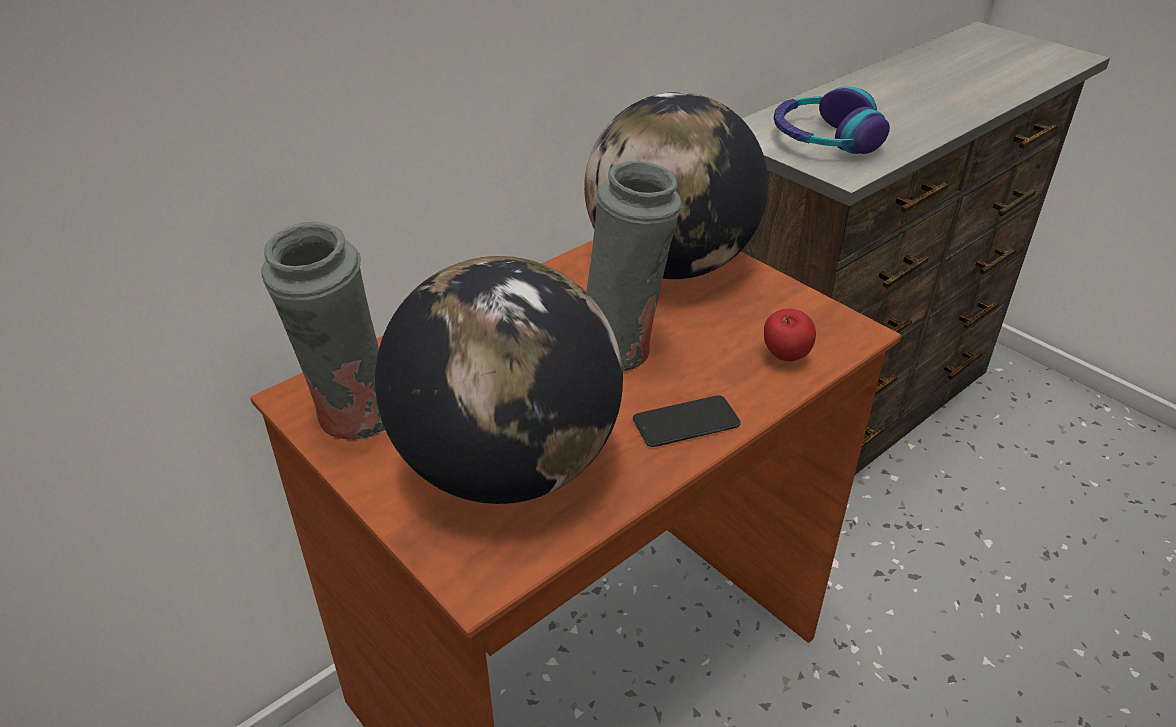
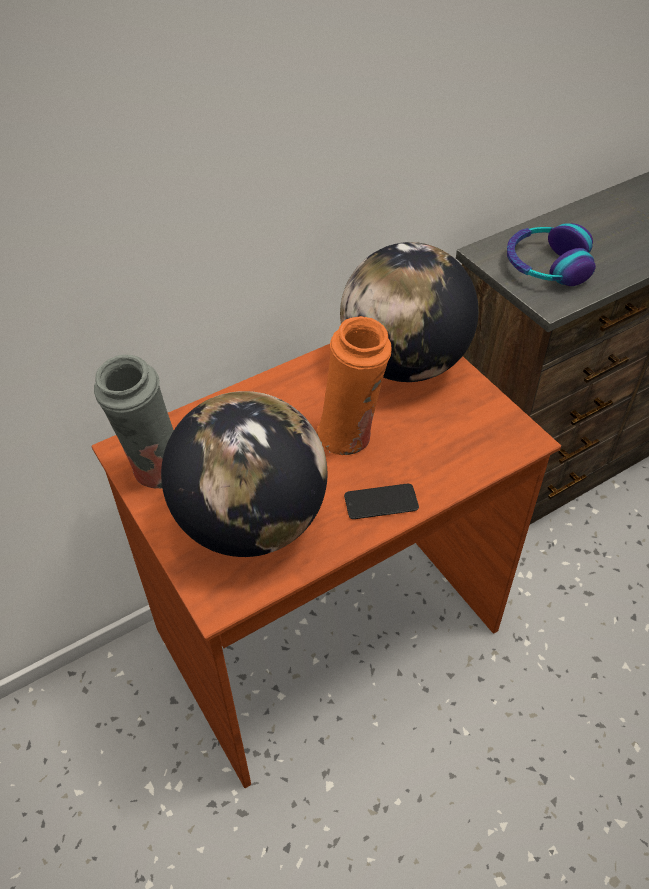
camera: 10 degrees right, 10 degrees up
(622, 351) = (351, 437): grey vase -> orange vase
(784, 358) = (466, 456): apple -> none

